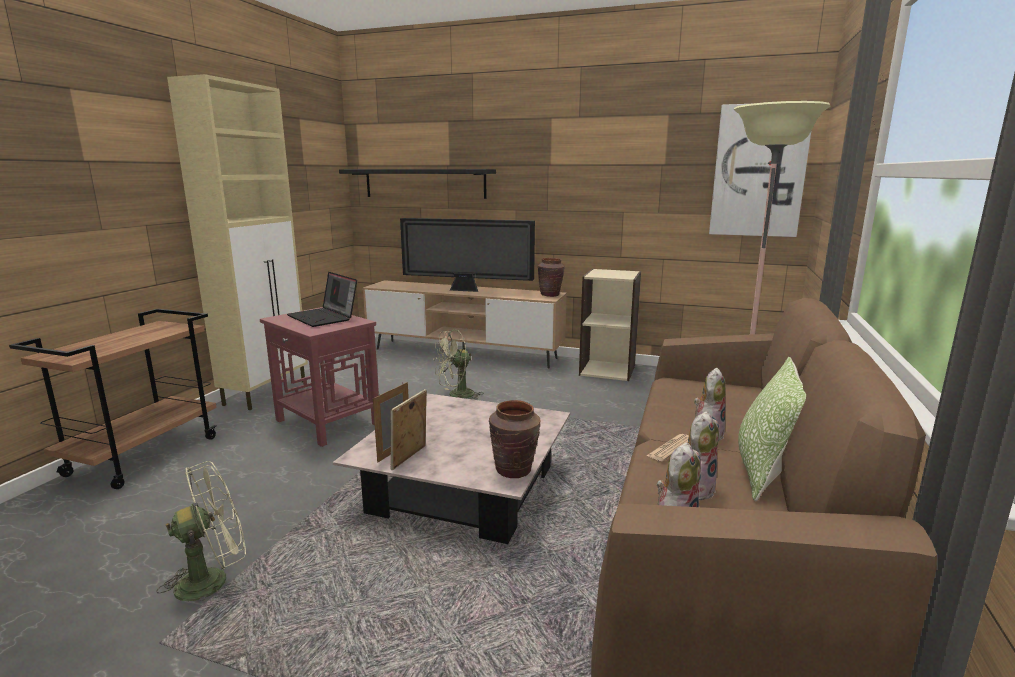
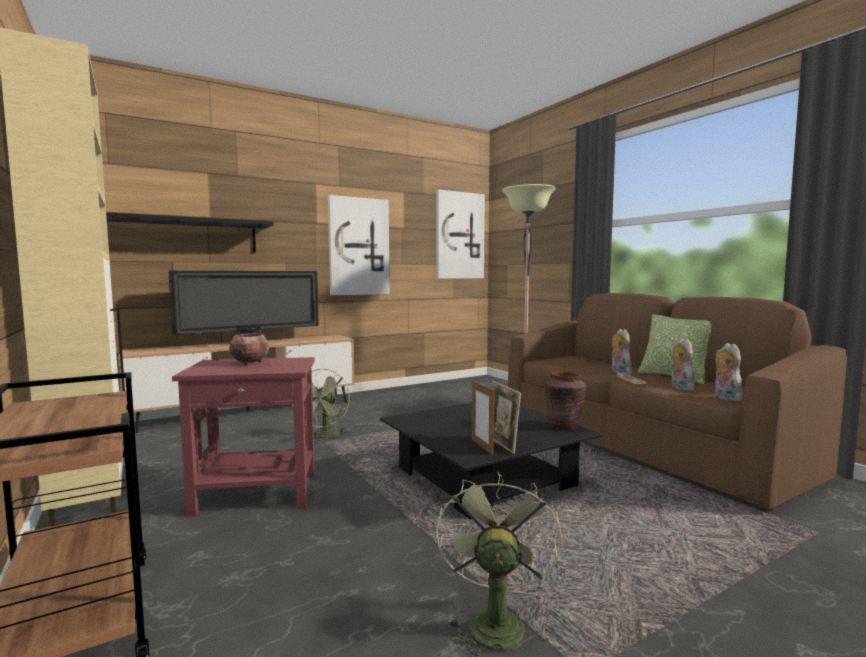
camera: 50 degrees left, 10 degrees down
(324, 317) = (250, 363): laptop -> bowl
(464, 490) = (486, 477): pink coffee table -> black coffee table
(550, 295) = (334, 337): brown vase -> none
(598, 191) = (358, 246): none -> picture
(607, 370) = (388, 393): beige bookcase -> none

